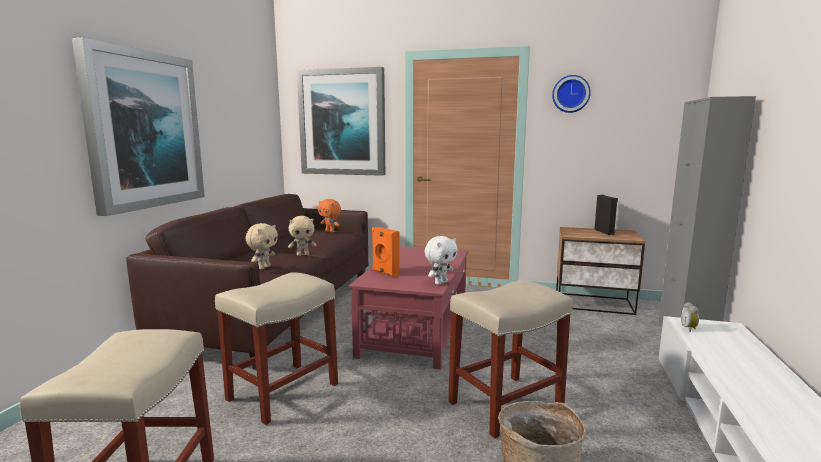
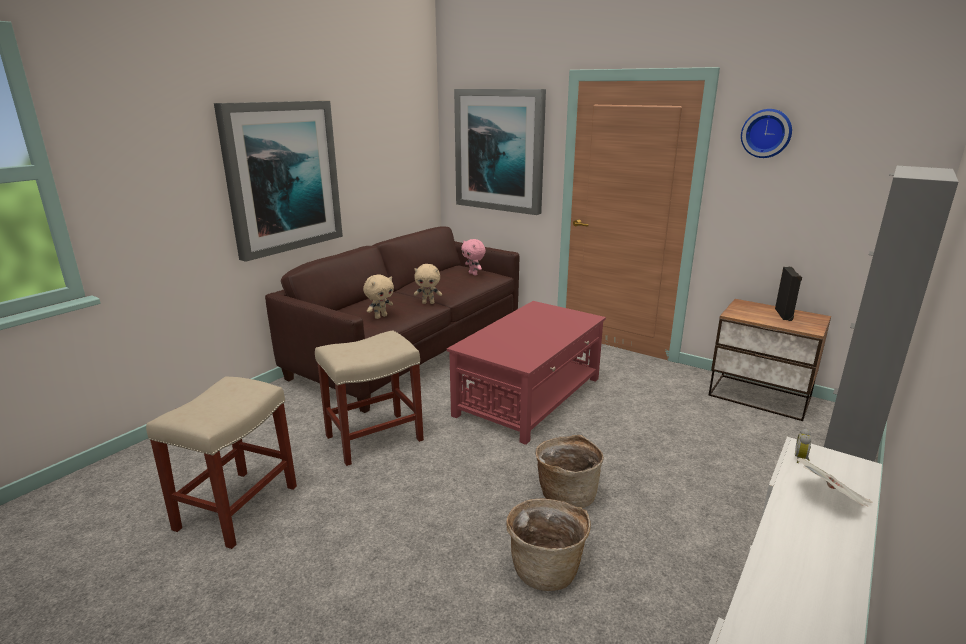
camera: 20 degrees right, 10 degrees up
(330, 231) = (473, 274): orange plush toy -> pink plush toy
(385, 273) = (492, 337): orange speaker -> none
(440, 282) = (537, 358): white plush toy -> none
(506, 403) = (566, 494): beige stool -> basket
(738, 351) = (831, 499): none -> newspaper

